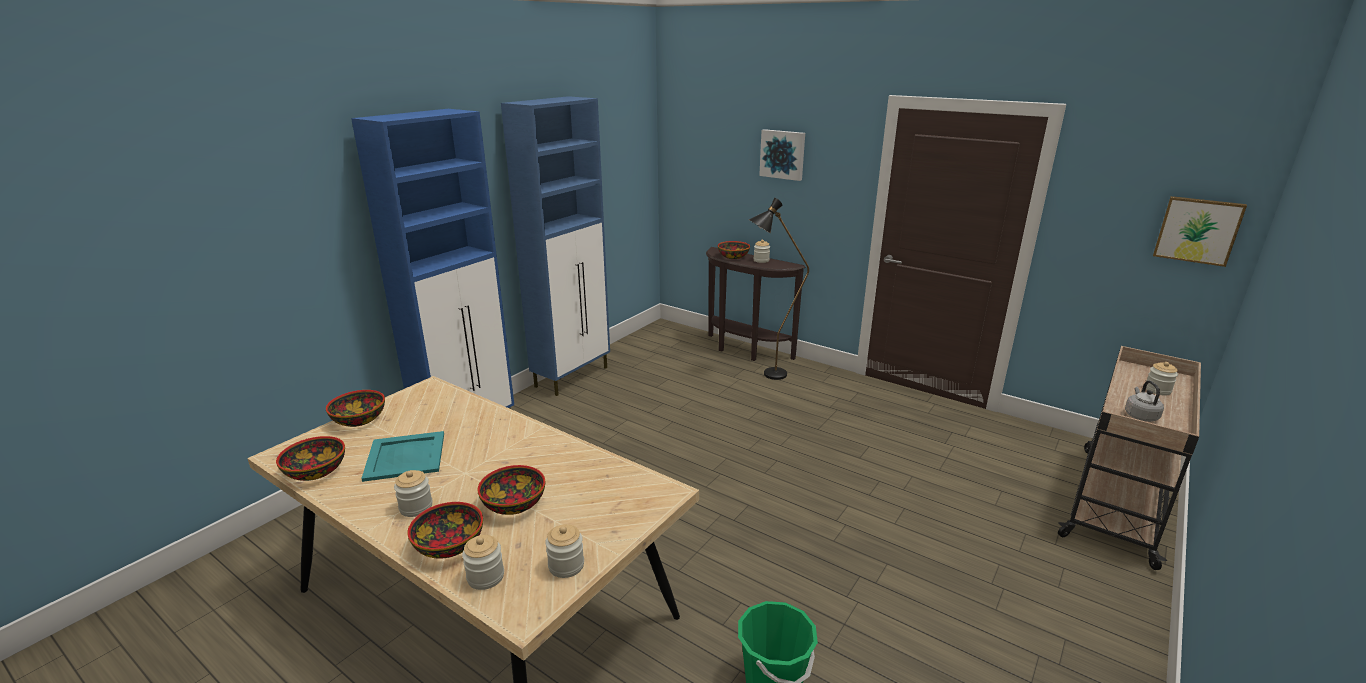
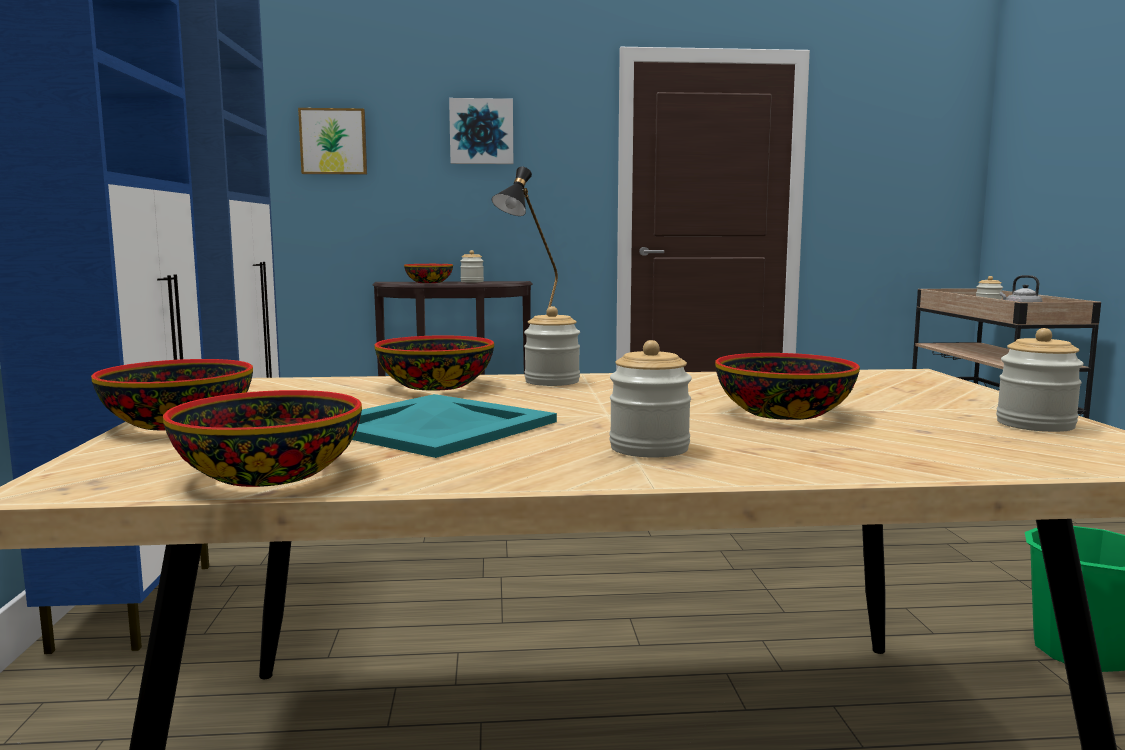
camera: 40 degrees left, 15 degrees down
(449, 544) = (839, 454): bowl -> bowl (434, 386)
(485, 577) = (1000, 456): jar -> jar (552, 381)
(1197, 230) = (939, 167): picture -> picture (333, 141)

